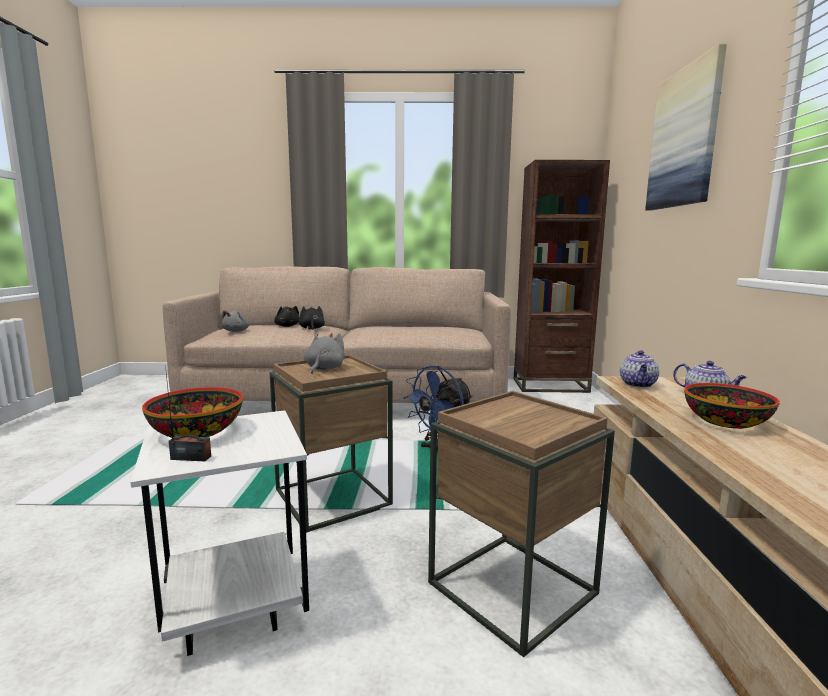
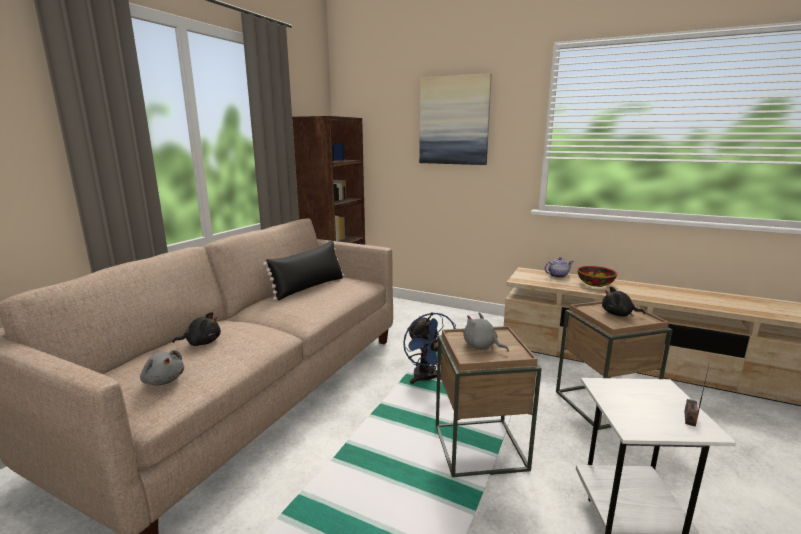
camera: 65 degrees left, 5 degrees up
(195, 432) = (638, 416): bowl -> none
(311, 329) = (249, 331): black plush toy -> black plush toy (618, 314)
(423, 327) = (309, 287): none -> black pillow
(638, 384) = (530, 279): teapot -> none

